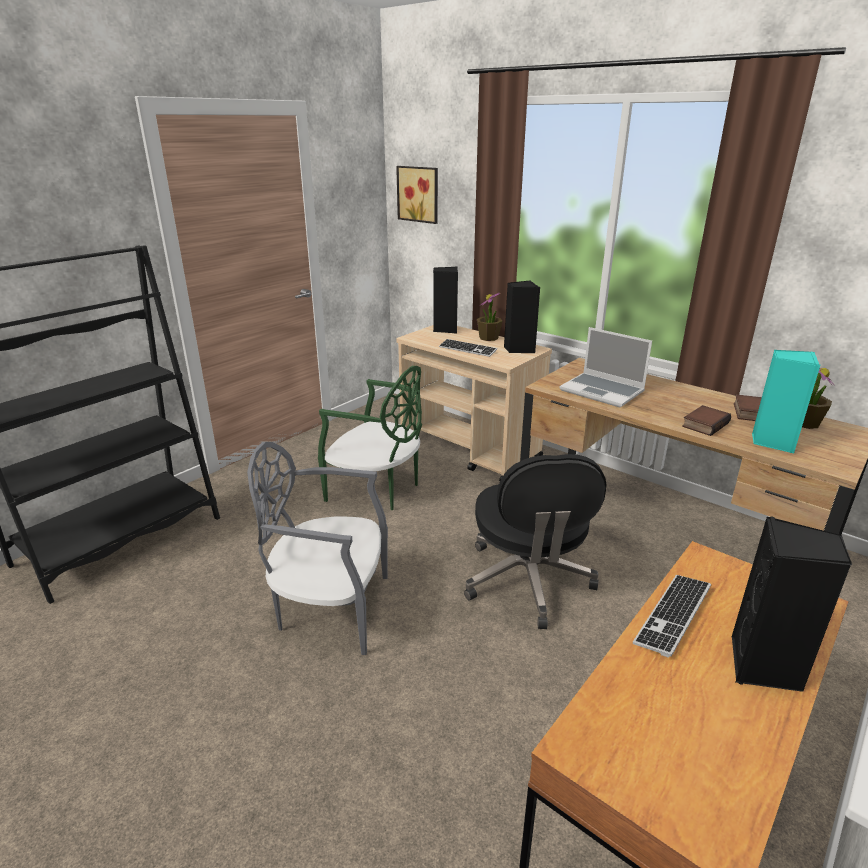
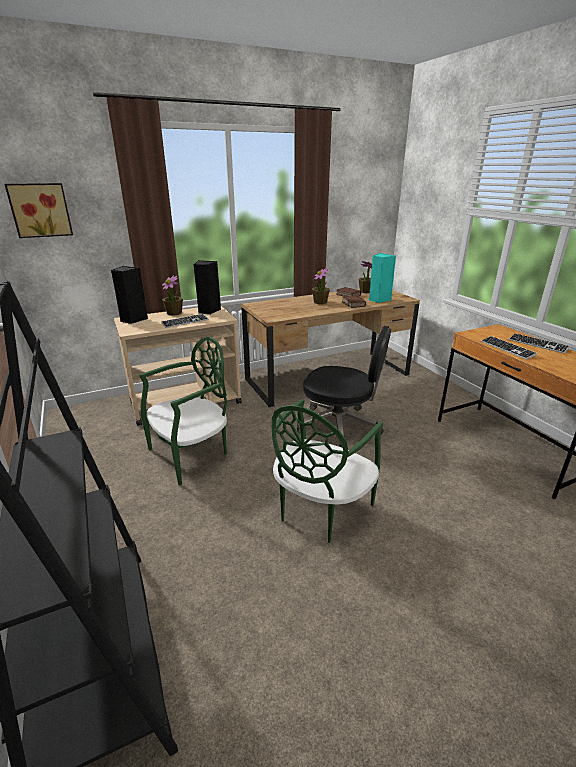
camera: 65 degrees left, 0 degrees up
(331, 608) = (320, 510): grey chair -> green chair
(603, 391) = (295, 310): laptop -> none
(669, 400) = (320, 302): none -> potted plant
(765, 667) = (537, 344): black speaker -> keyboard

